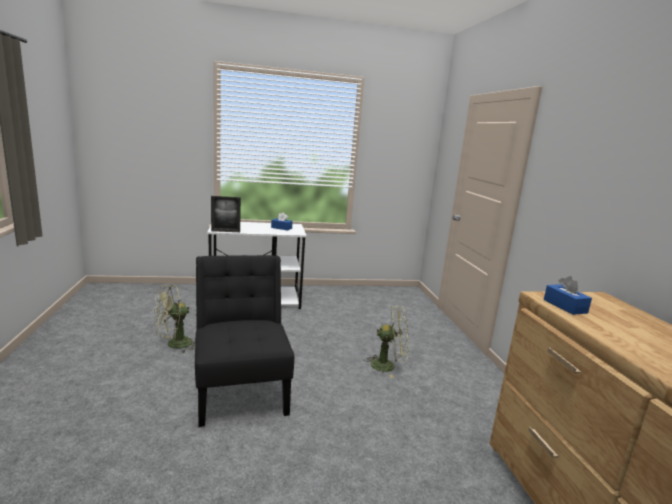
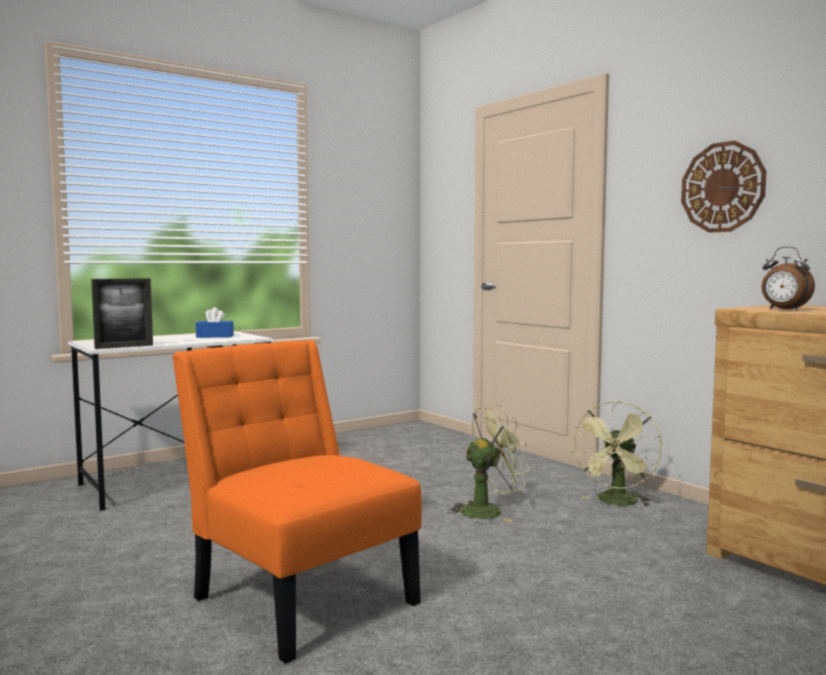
camera: 25 degrees left, 10 degrees down
(174, 345) = (91, 573): green fan -> green fan (617, 503)
(241, 389) = (299, 596): black chair -> orange chair
(565, 306) = (784, 309): blue tissue box -> alarm clock
(588, 191) = (722, 187): none -> wall clock

